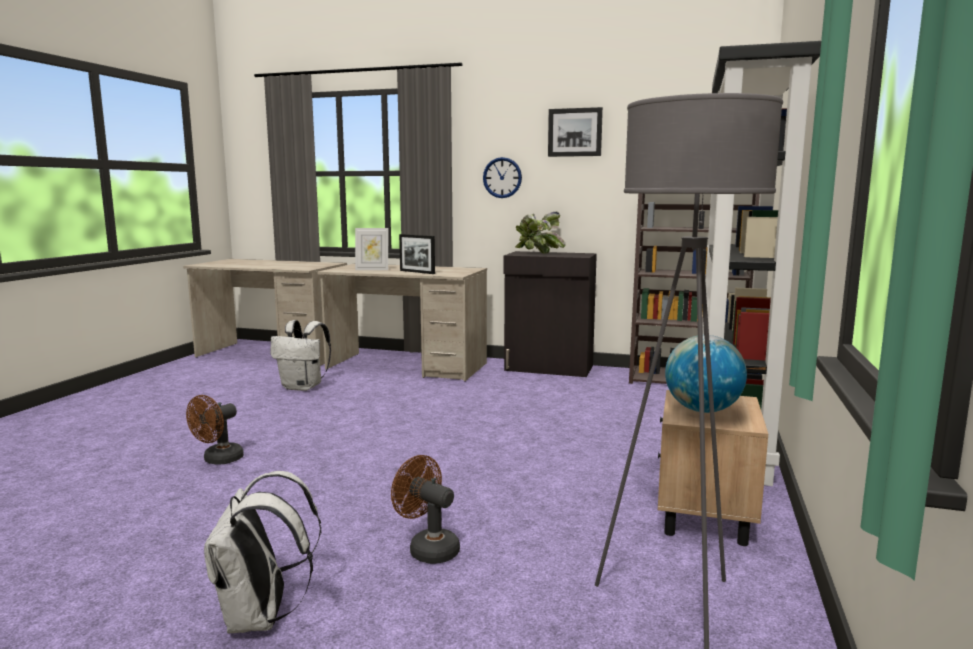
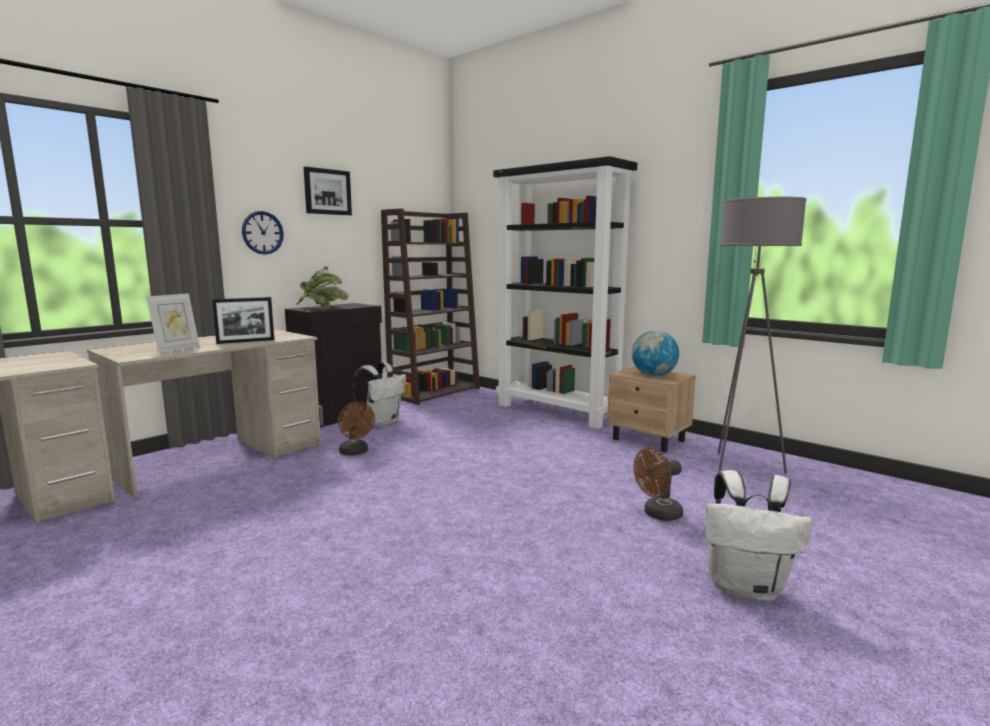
camera: 65 degrees left, 0 degrees up
(218, 460) = (387, 594): brown fan -> brown fan (355, 452)
(303, 387) = (186, 519): white backpack -> white backpack (381, 423)

